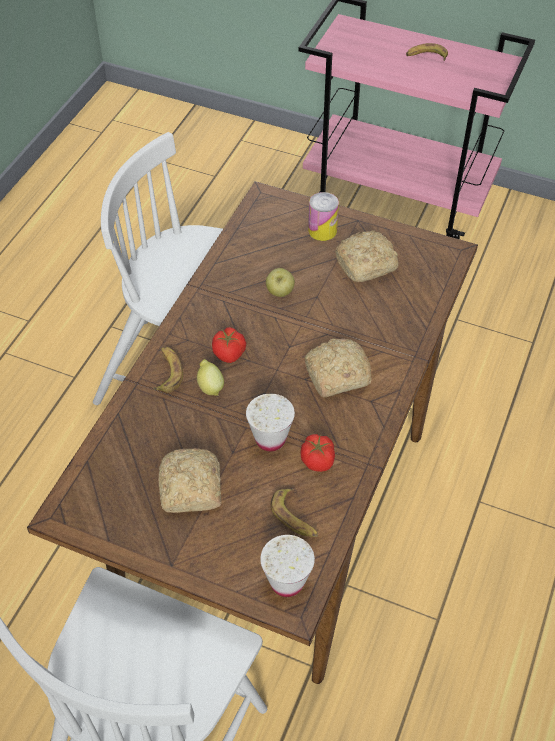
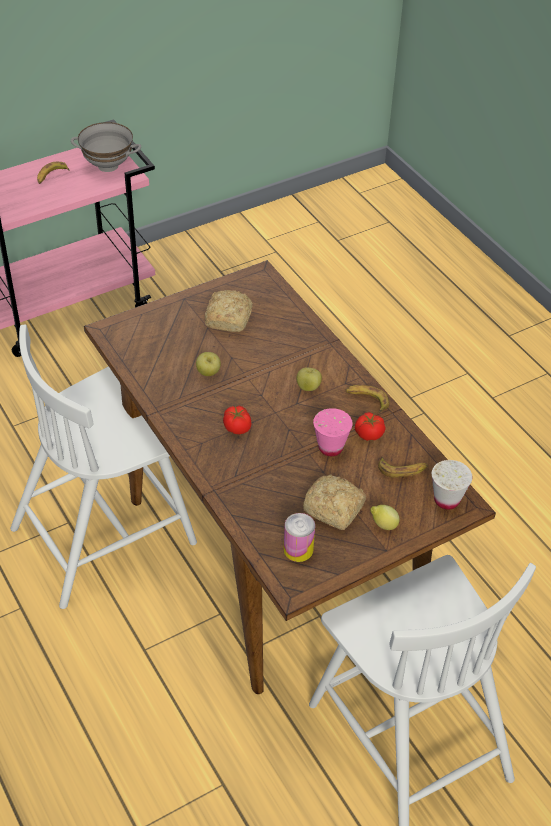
camera: 55 degrees left, 5 degrees down
(167, 372) = (221, 469): banana -> banana (367, 400)
(210, 387) = (256, 453): lemon -> lemon (383, 525)
(270, 439) = (330, 447): white cup -> pink cup
(322, 230) = (174, 320): can -> can (298, 549)
(335, 375) = (308, 387): bread -> apple
(482, 78) = (107, 166): none -> grey bowl

